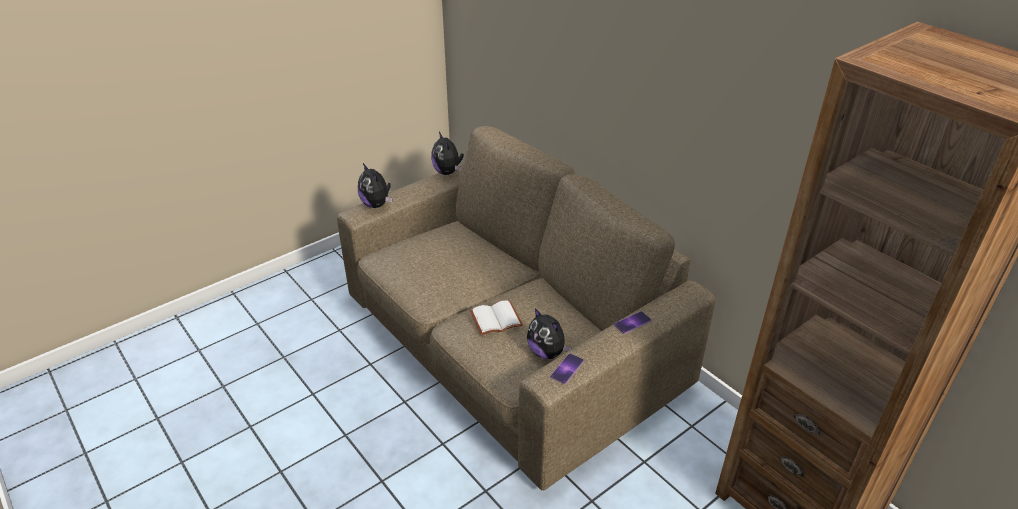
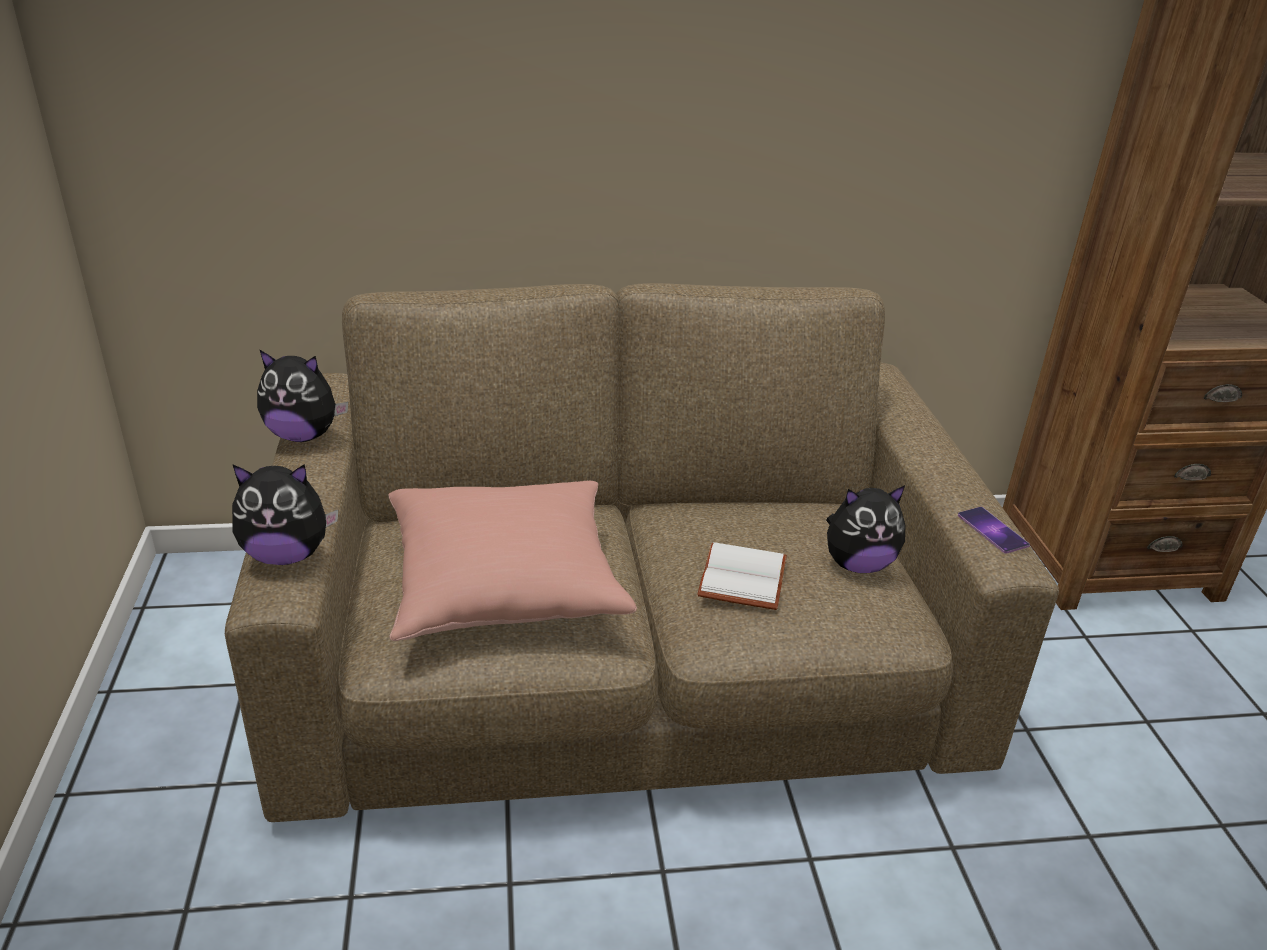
camera: 60 degrees left, 5 degrees down
(436, 262) = (505, 583): none -> pink pillow
(632, 322) = (917, 437): phone -> none

